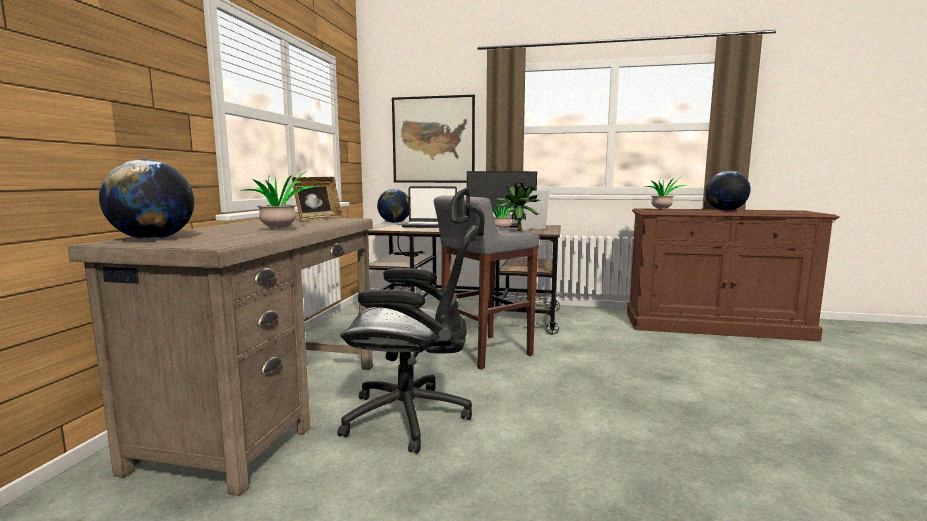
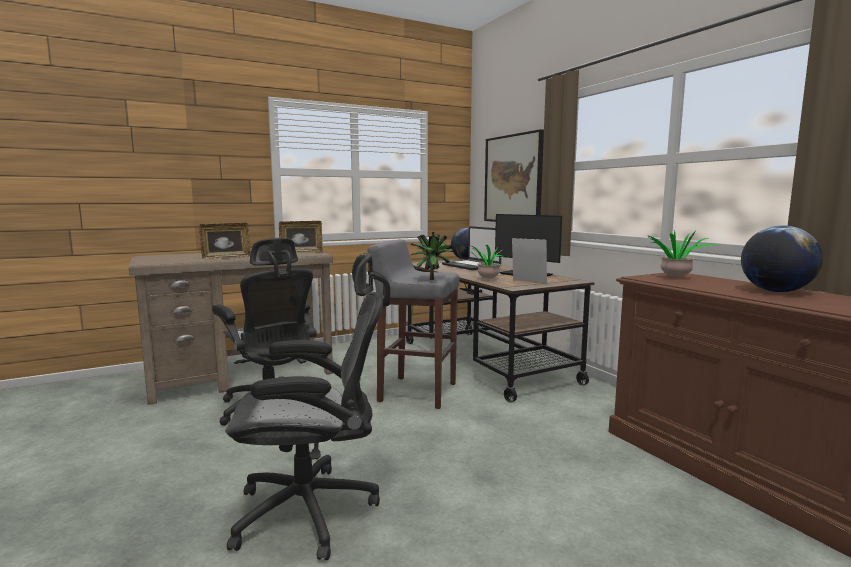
camera: 50 degrees right, 0 degrees up
(153, 239) = (162, 256): globe -> none
(280, 230) = (226, 258): potted plant -> picture frame
(670, 450) = (313, 511): none -> office chair

